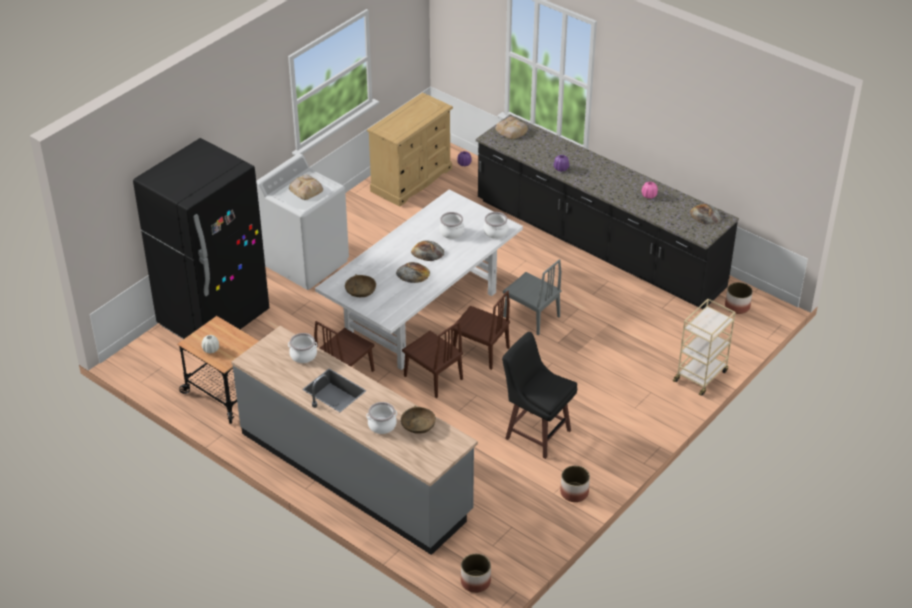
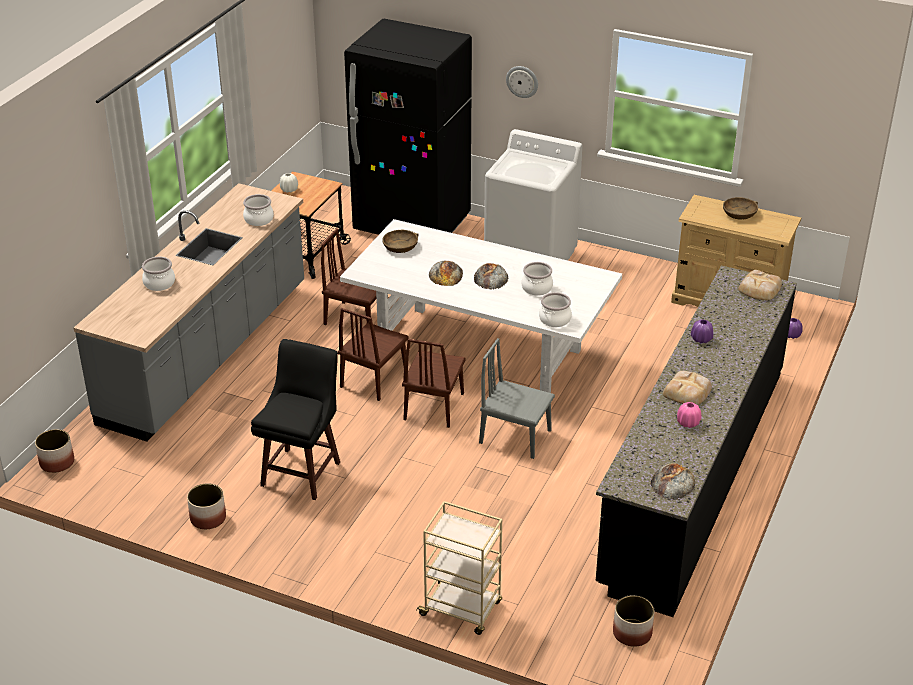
camera: 75 degrees right, 5 degrees down
(238, 144) = (522, 81): none -> wall clock
(306, 189) = (532, 167): bread -> bread (687, 392)
(418, 424) = (164, 305): brown bowl -> brown bowl (739, 213)
(531, 316) = (515, 436): grey chair -> grey chair turned 90 degrees clockwise

